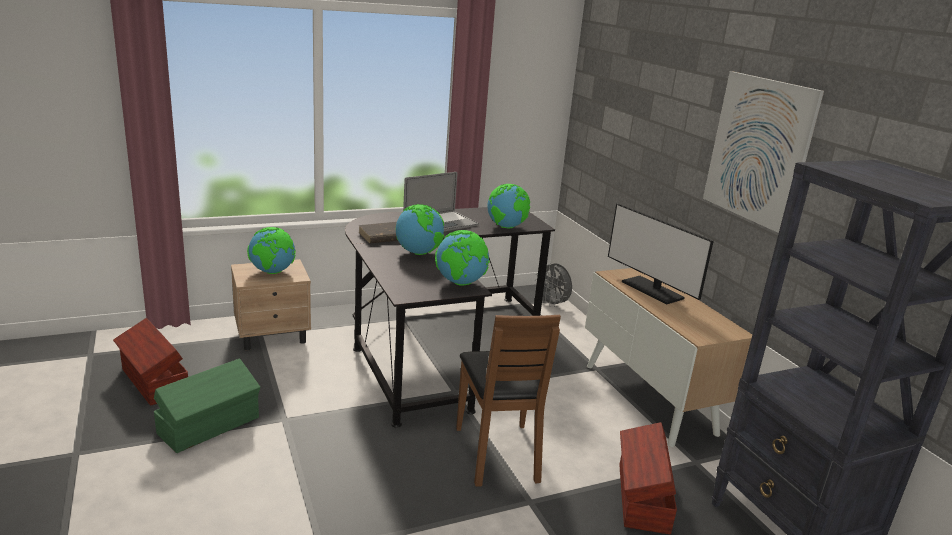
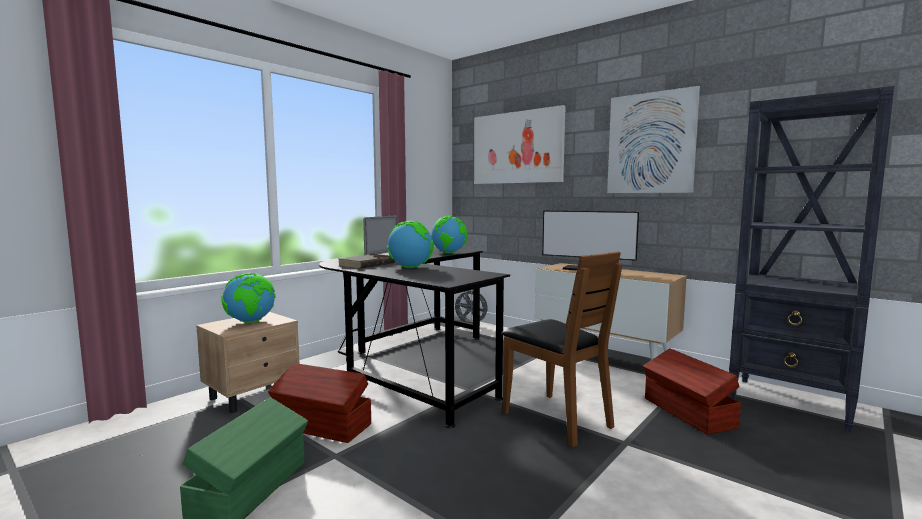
camera: 25 degrees left, 15 degrees down
(154, 382) = (135, 470): brown storage box -> brown storage box (322, 426)
(460, 283) = (476, 273): globe -> none
(632, 101) = (517, 148): none -> picture

